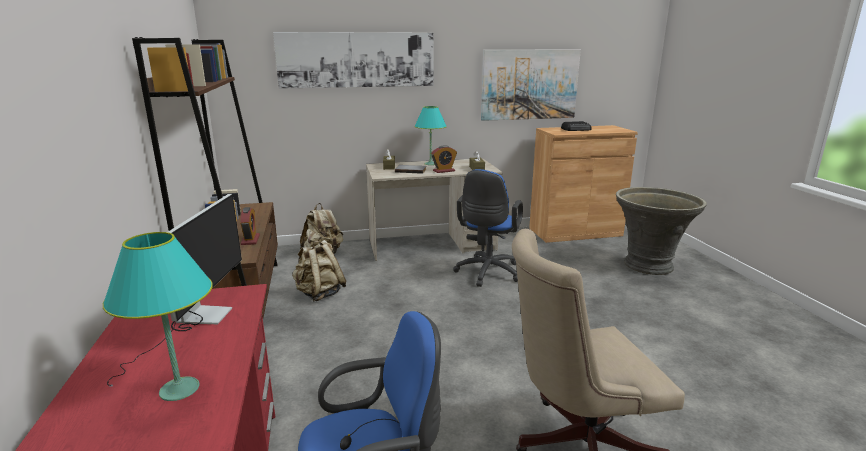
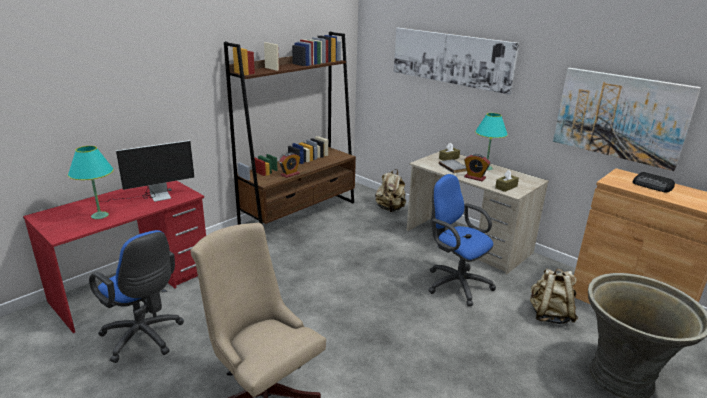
camera: 55 degrees right, 5 degrees up
(319, 294) = (337, 231): beige backpack -> beige backpack (549, 315)
(487, 273) = (455, 283): blue office chair -> blue office chair turned 60 degrees clockwise

